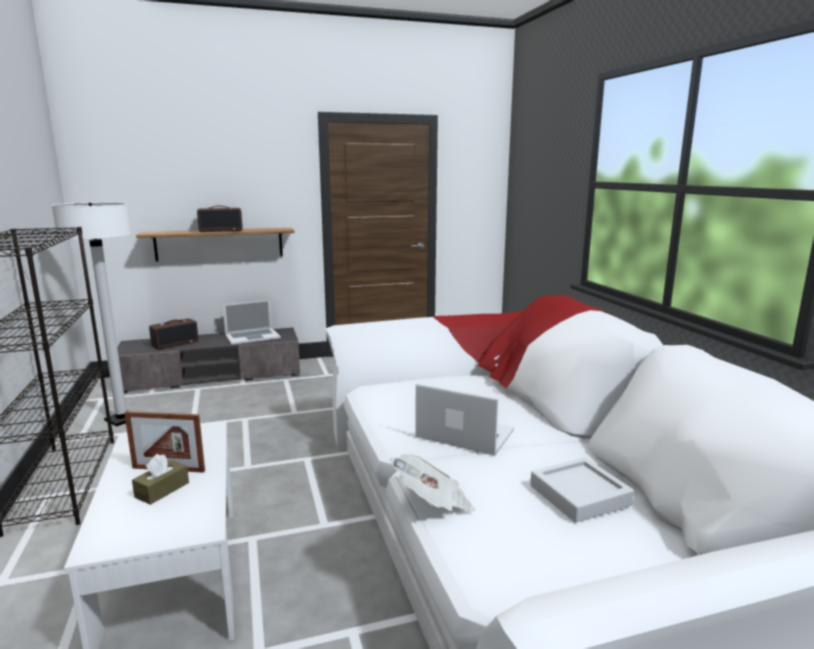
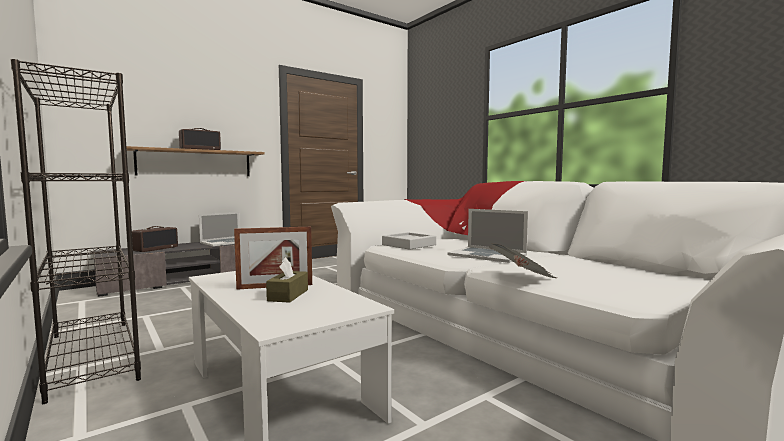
camera: 20 degrees left, 10 degrees down
(122, 419) = (119, 310): white floor lamp -> none
(464, 434) = (487, 255): laptop -> laptop turned 150 degrees counterclockwise
(579, 495) = (605, 268): grey tray -> grey tray (409, 245)

